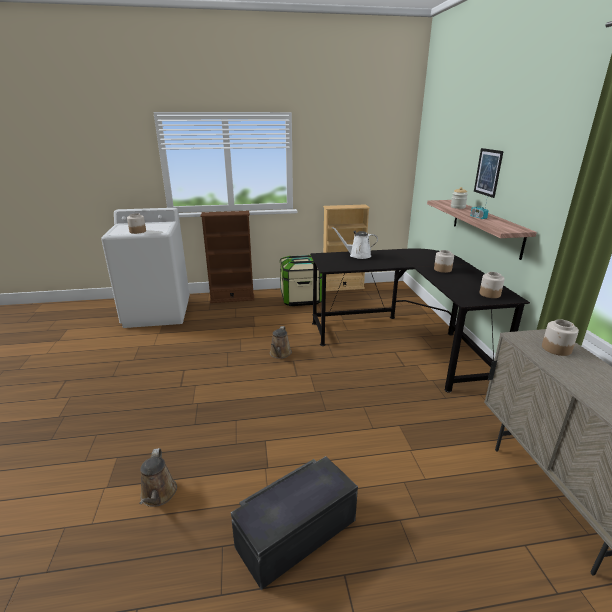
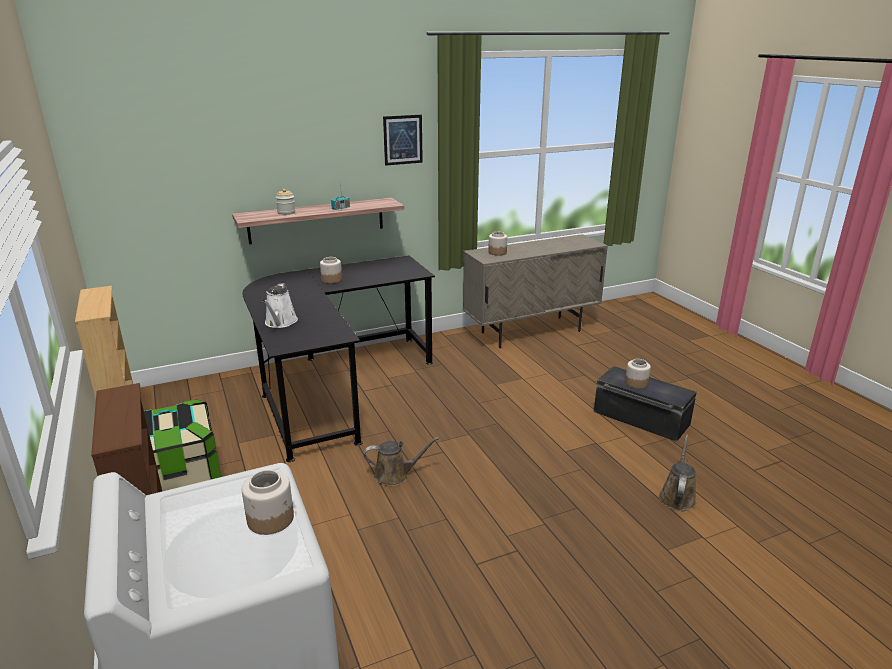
camera: 105 degrees left, 0 degrees up
(158, 495) = (677, 496): brown watering can -> brown watering can turned 45 degrees counterclockwise
(488, 172) = (295, 164): picture -> picture (403, 140)
(489, 294) = (398, 265): jar -> jar (636, 383)

